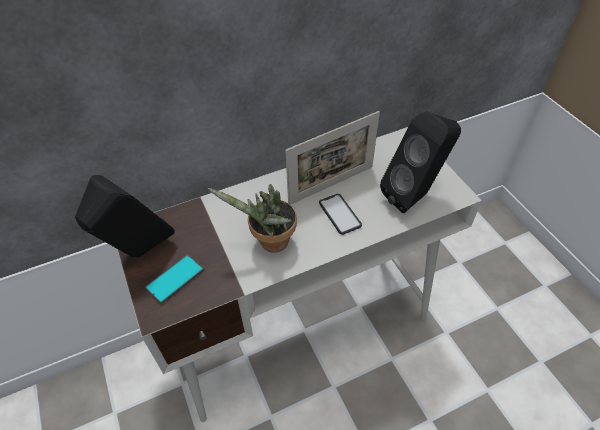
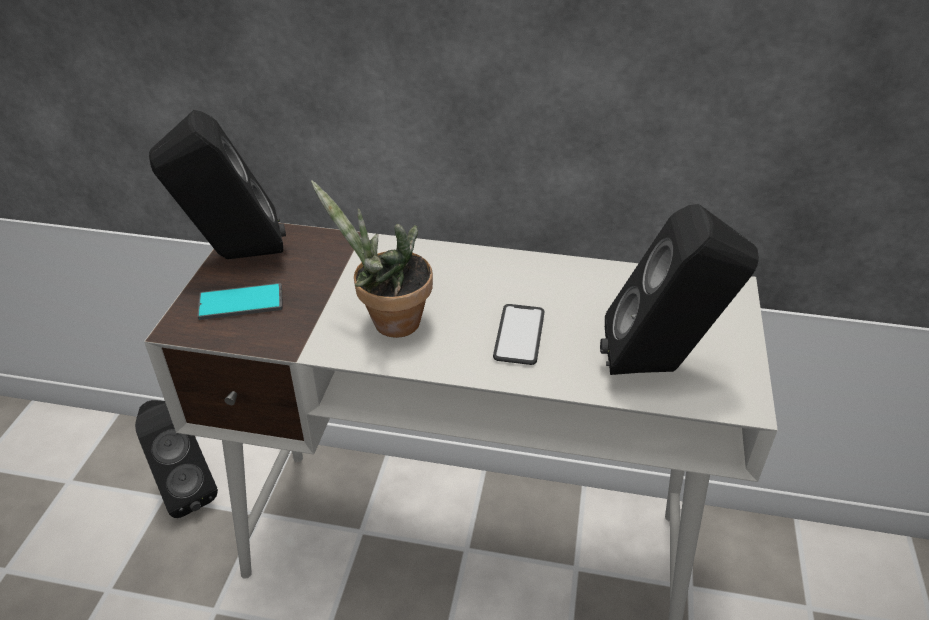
camera: 35 degrees right, 10 degrees down
(125, 400) = (184, 490): none -> black speaker
(331, 185) = (545, 295): picture frame -> none

